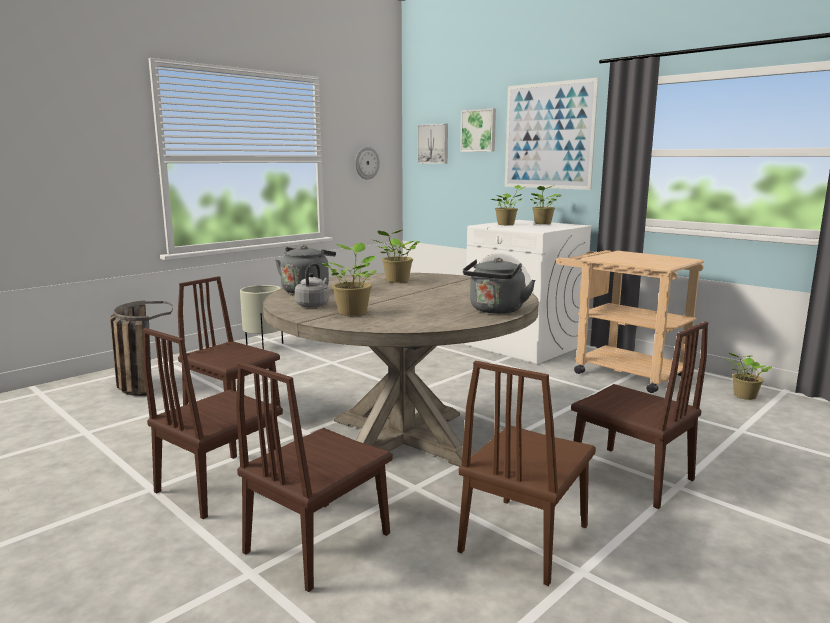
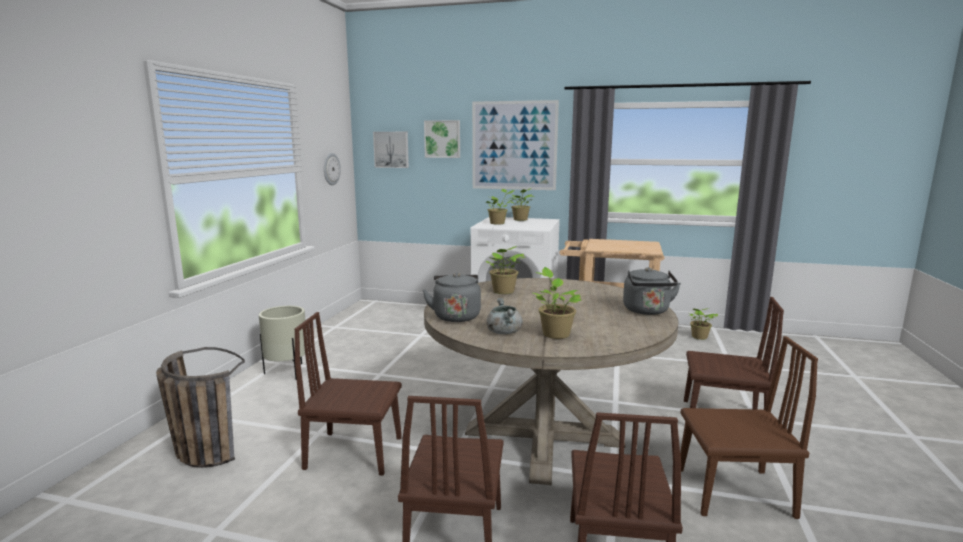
camera: 30 degrees left, 0 degrees up
(313, 305) = (503, 332): grey kettle -> grey cooking pot
(524, 538) = (734, 492): brown chair -> brown chair turned 90 degrees counterclockwise

